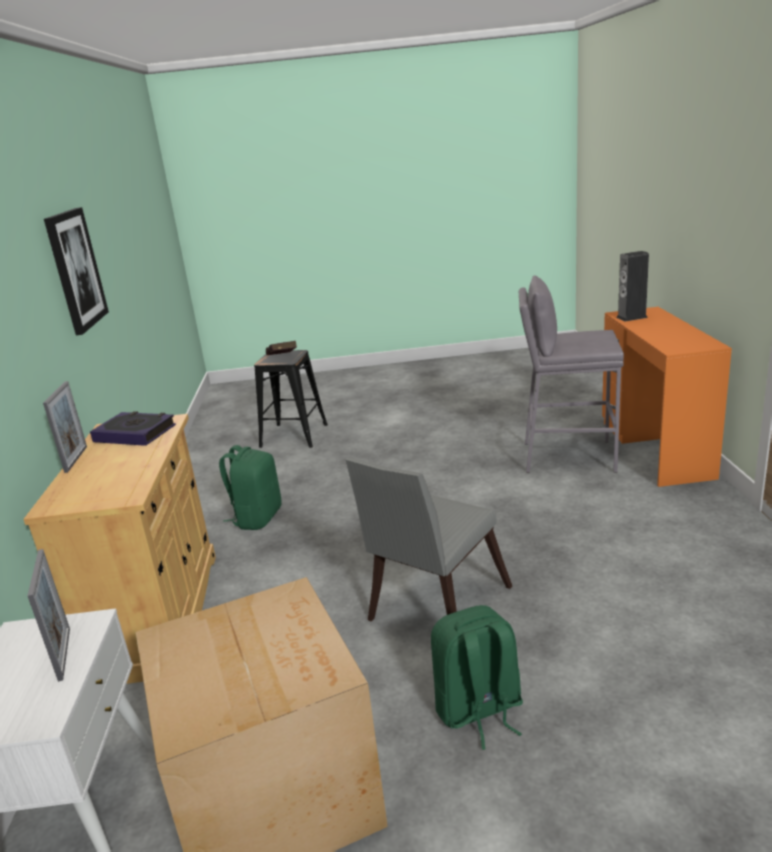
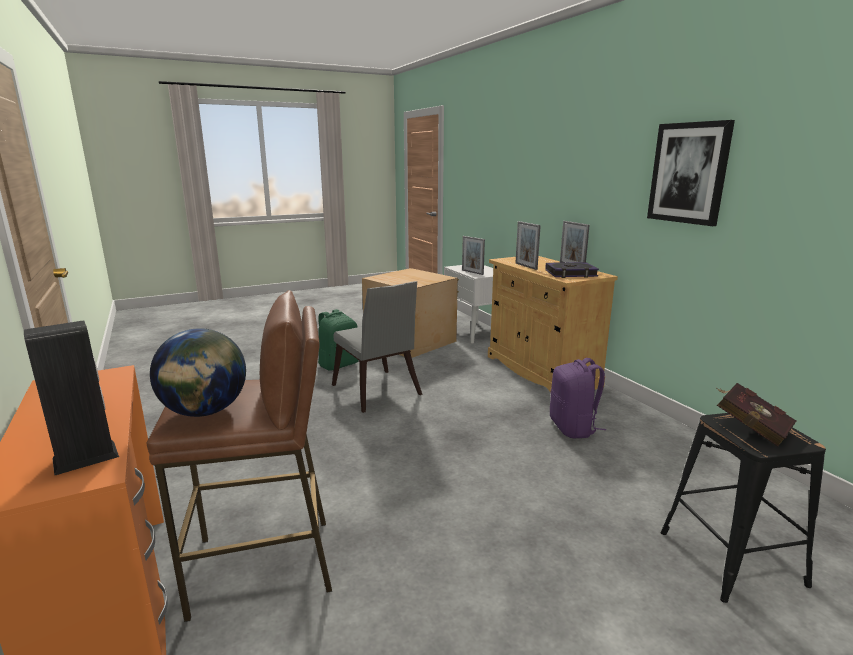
camera: 155 degrees right, 5 degrees down
(143, 463) = (526, 266): none -> picture frame
(257, 518) = (573, 428): green backpack -> purple backpack
(433, 608) = (377, 393): grey chair -> grey chair turned 135 degrees clockwise
(568, 456) = (264, 565): grey stool -> brown stool
(588, 334) = (205, 411): none -> globe

